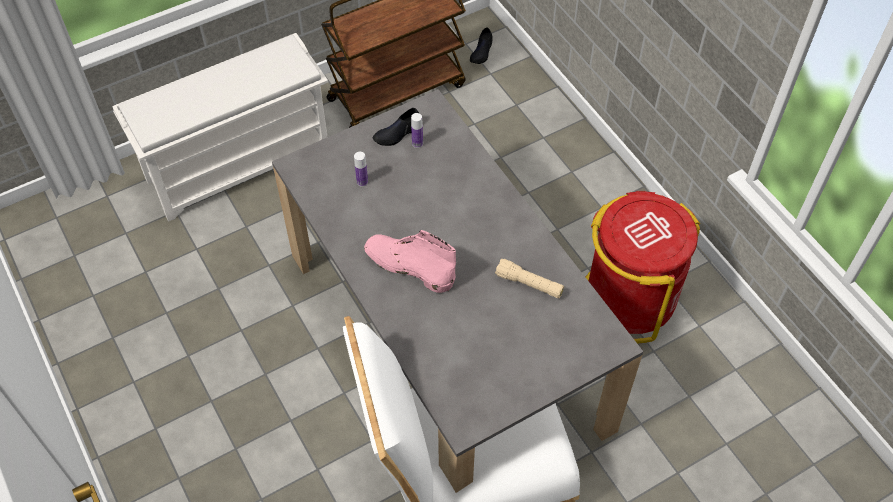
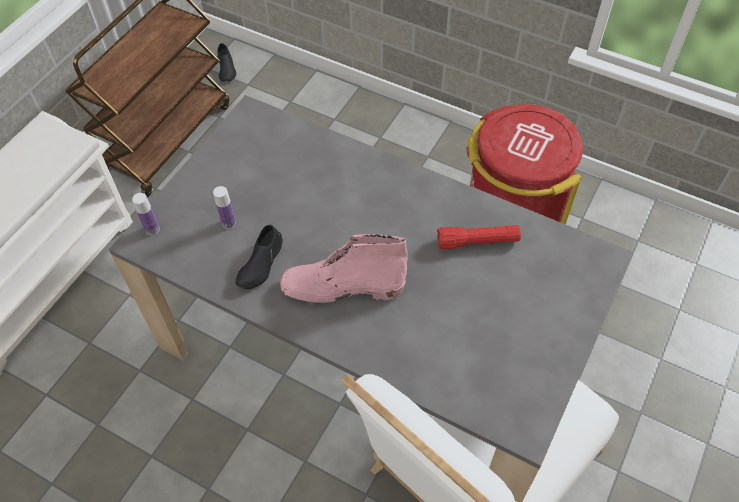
camera: 30 degrees left, 0 degrees up
(398, 133) = (233, 156): black shoe -> black shoe (260, 264)
(417, 143) = (261, 157): bottle -> bottle (152, 229)
(529, 284) = (477, 242): beige flashlight -> red flashlight

